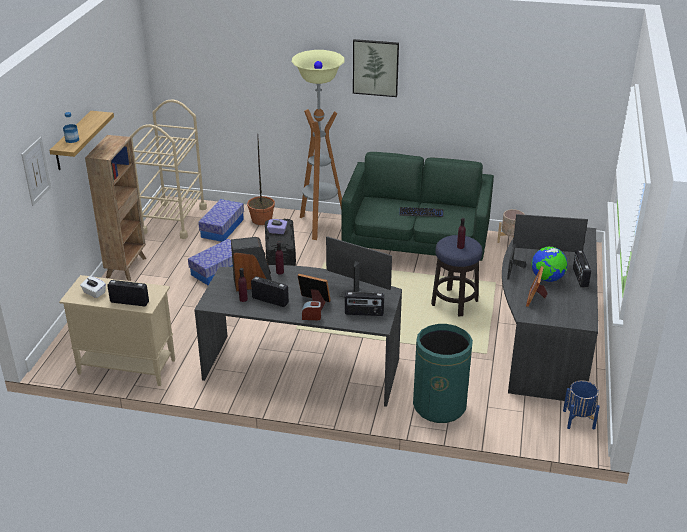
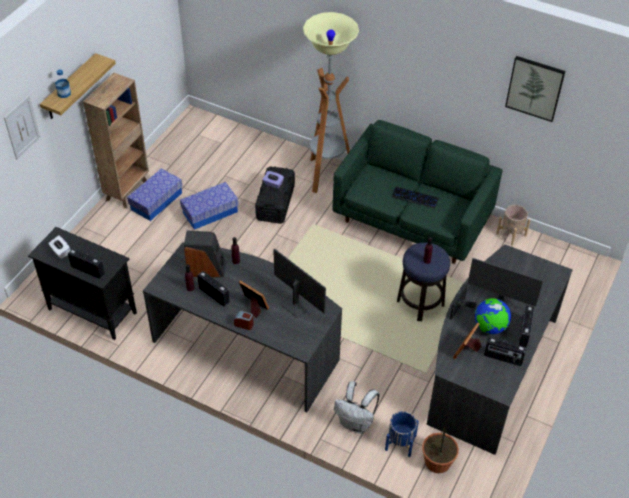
camera: 15 degrees right, 15 degrees up
(126, 367) = (91, 311): beige cabinet -> black cabinet
(173, 220) = (189, 139): beige cart -> none
(222, 228) = (231, 159): storage box -> storage box (156, 201)
(261, 220) = (272, 156): potted plant -> potted plant (437, 461)
(364, 313) = (294, 331): radio -> radio (503, 358)
(375, 67) = (393, 42): picture -> picture (535, 88)
(439, 406) = (356, 423): green trash can -> white backpack
(578, 419) = (481, 472): blue planter -> blue planter (400, 442)

